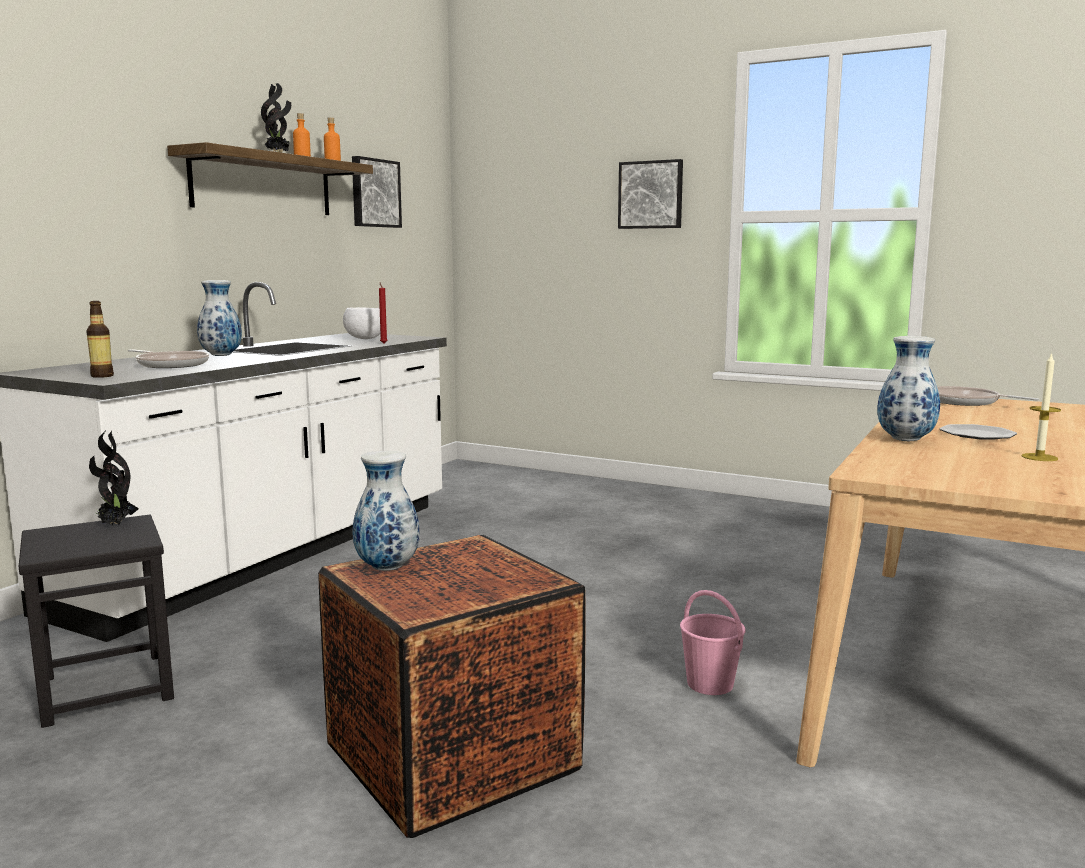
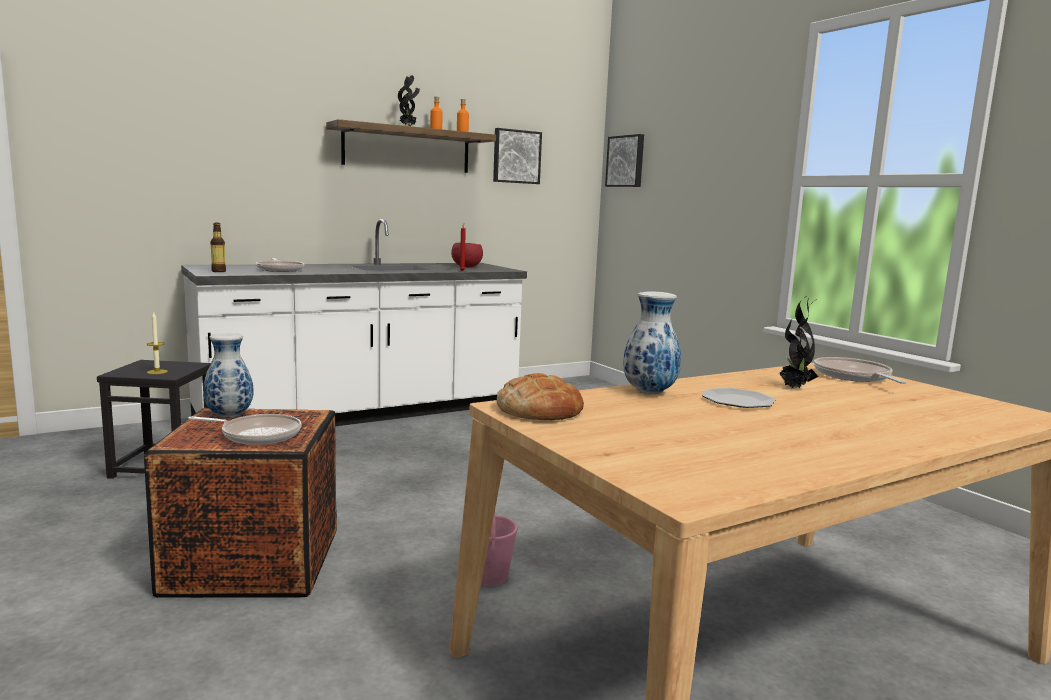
camera: 30 degrees right, 0 degrees up
(115, 524) = (183, 365): potted plant -> potted plant (794, 388)
(221, 356) = (331, 268): vase -> none
(365, 338) = (467, 267): white bowl -> red bowl
(481, 579) = (257, 435): none -> frying pan
(651, 195) = (734, 159): picture -> picture (626, 161)
(897, 470) = (539, 410): none -> bread
(1039, 457) = (716, 427): candle -> candle (157, 372)

